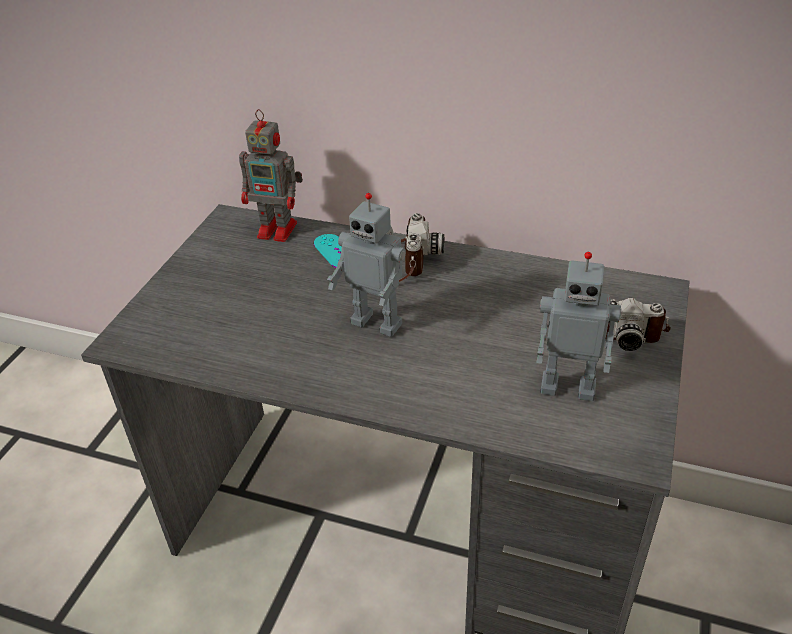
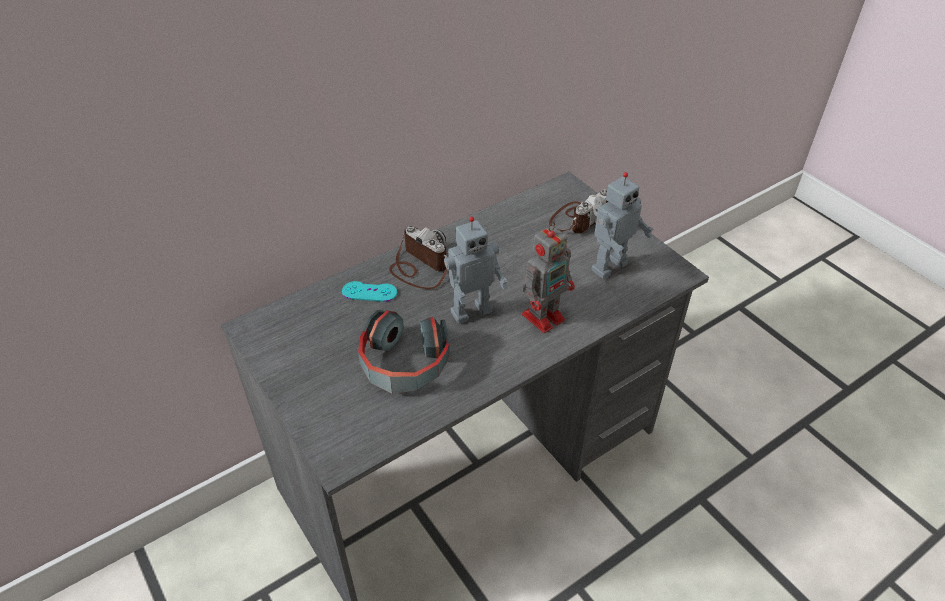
camera: 55 degrees left, 5 degrees up
(264, 318) = (404, 364): none -> headphones
(279, 230) = (305, 307): toy robot -> toy robot (544, 316)

